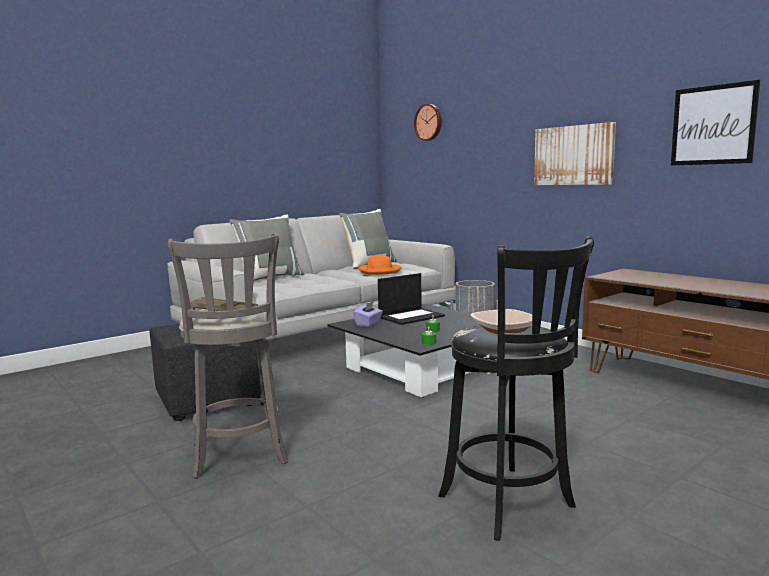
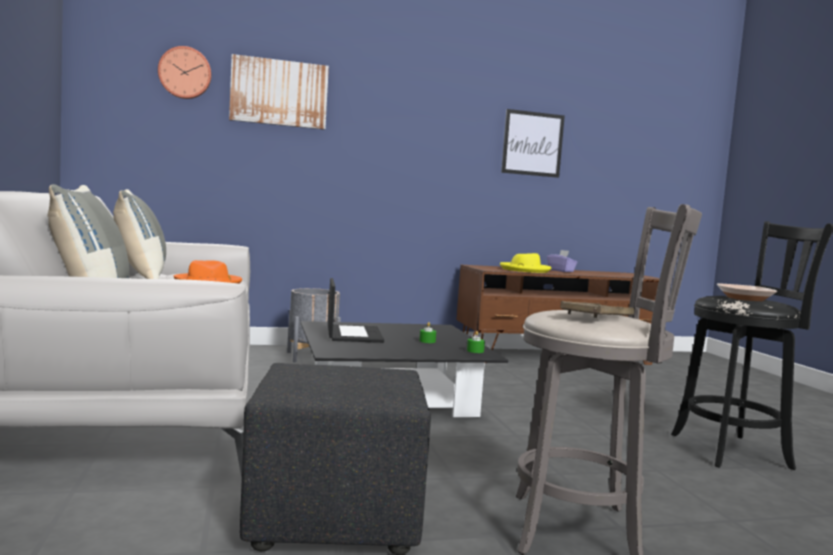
camera: 65 degrees left, 5 degrees down
(368, 324) = (354, 348): purple tissue box -> purple tissue box (561, 271)
(573, 155) = (408, 151): picture -> picture (279, 93)
(663, 279) = (525, 270): none -> yellow hat

